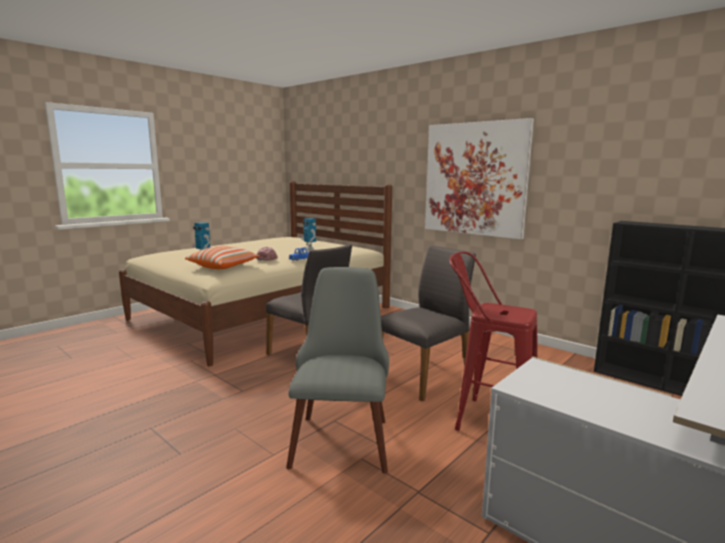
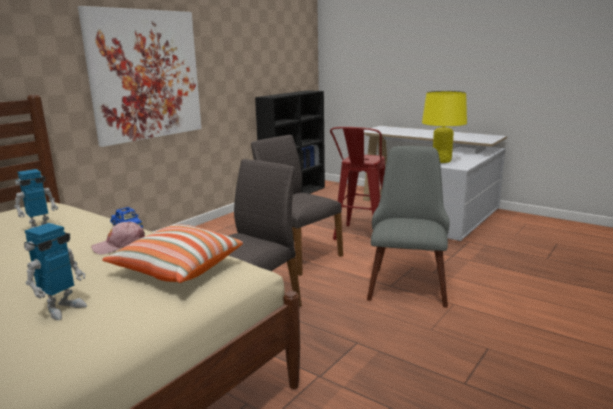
camera: 95 degrees left, 5 degrees up
(342, 433) = (407, 281): grey chair -> grey chair turned 105 degrees clockwise
(570, 378) = (441, 161): none -> yellow table lamp

